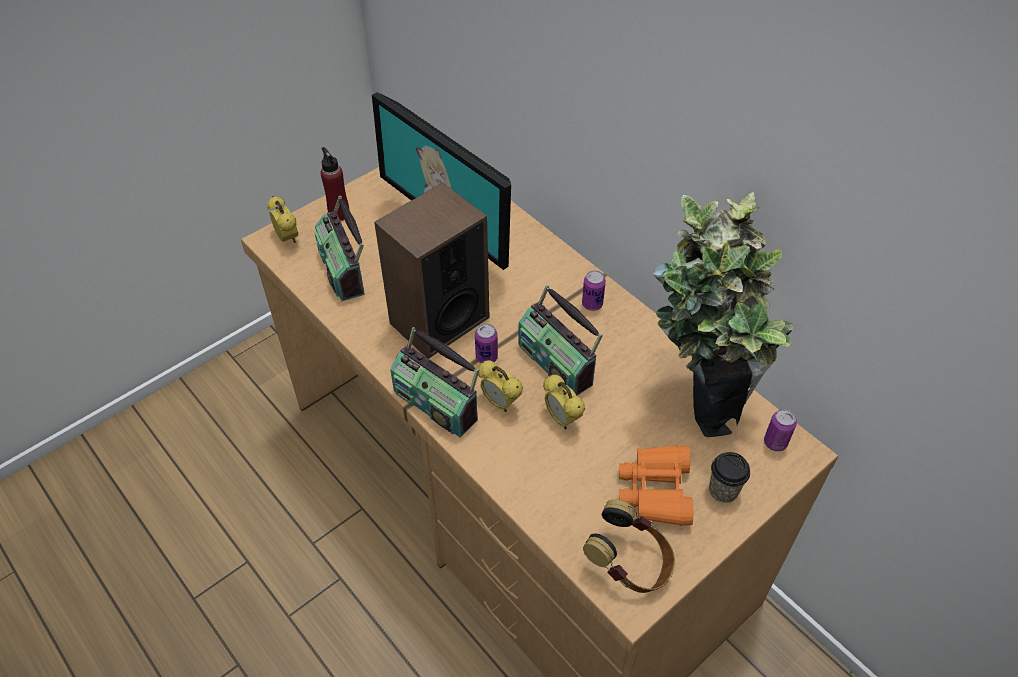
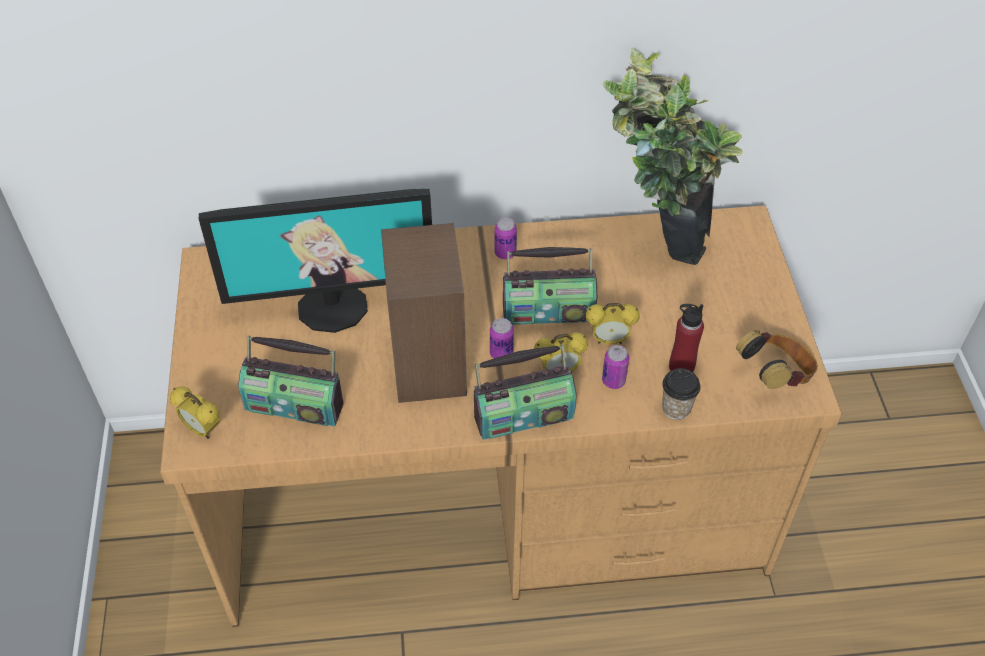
camera: 55 degrees left, 0 degrees up
(287, 238) = (202, 430): alarm clock -> alarm clock turned 150 degrees counterclockwise
(339, 213) = (211, 371): red bottle -> red bottle (681, 367)
(656, 491) = (721, 322): orange binoculars -> none
(723, 490) = (750, 284): cup -> cup (676, 408)
(775, 442) = (730, 230): can -> can (613, 381)

